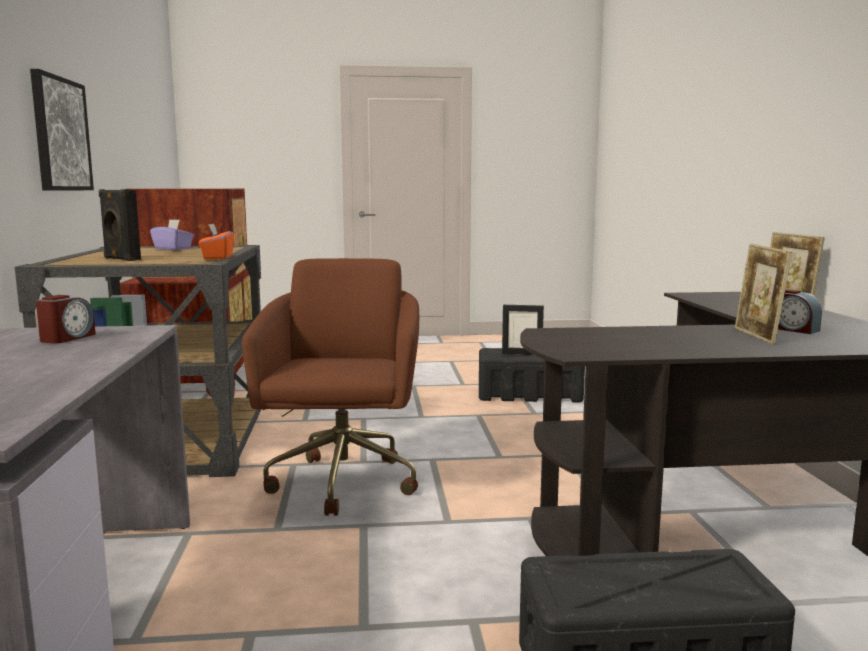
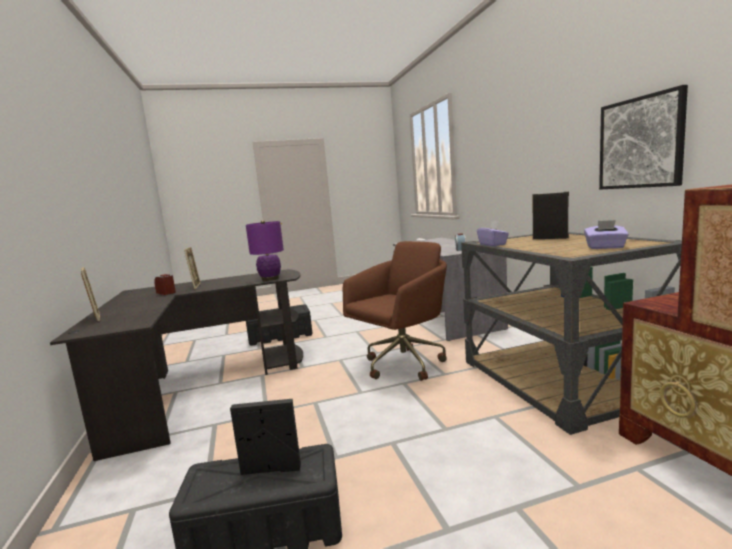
camera: 170 degrees right, 0 degrees up
(217, 258) = (492, 244): orange tissue box -> purple tissue box
(342, 486) = (401, 366): brown office chair -> brown office chair turned 120 degrees counterclockwise
(586, 333) = (270, 279): none -> purple table lamp

